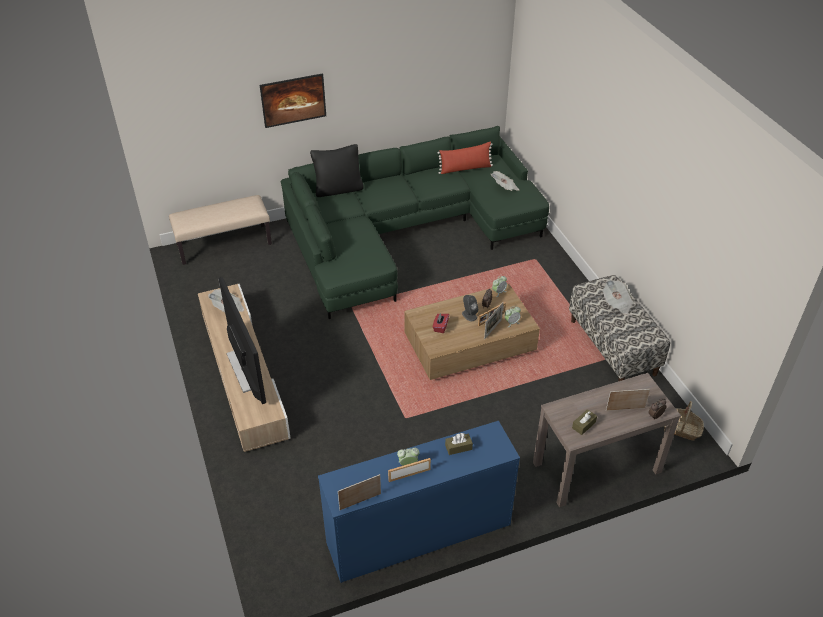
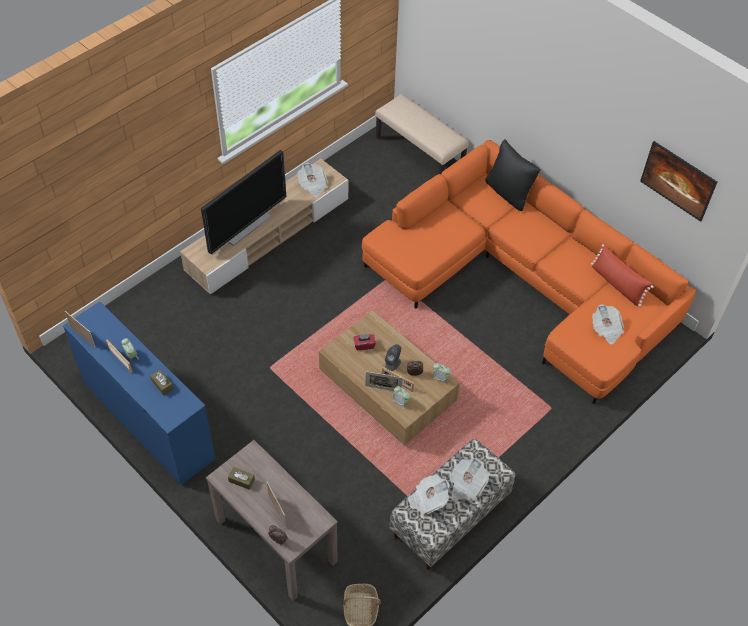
camera: 65 degrees right, 10 degrees up
(294, 111) = (516, 95): picture -> picture (674, 190)
(406, 231) = (525, 281): green sofa -> orange sofa
(623, 329) = (428, 499): none -> newspaper

